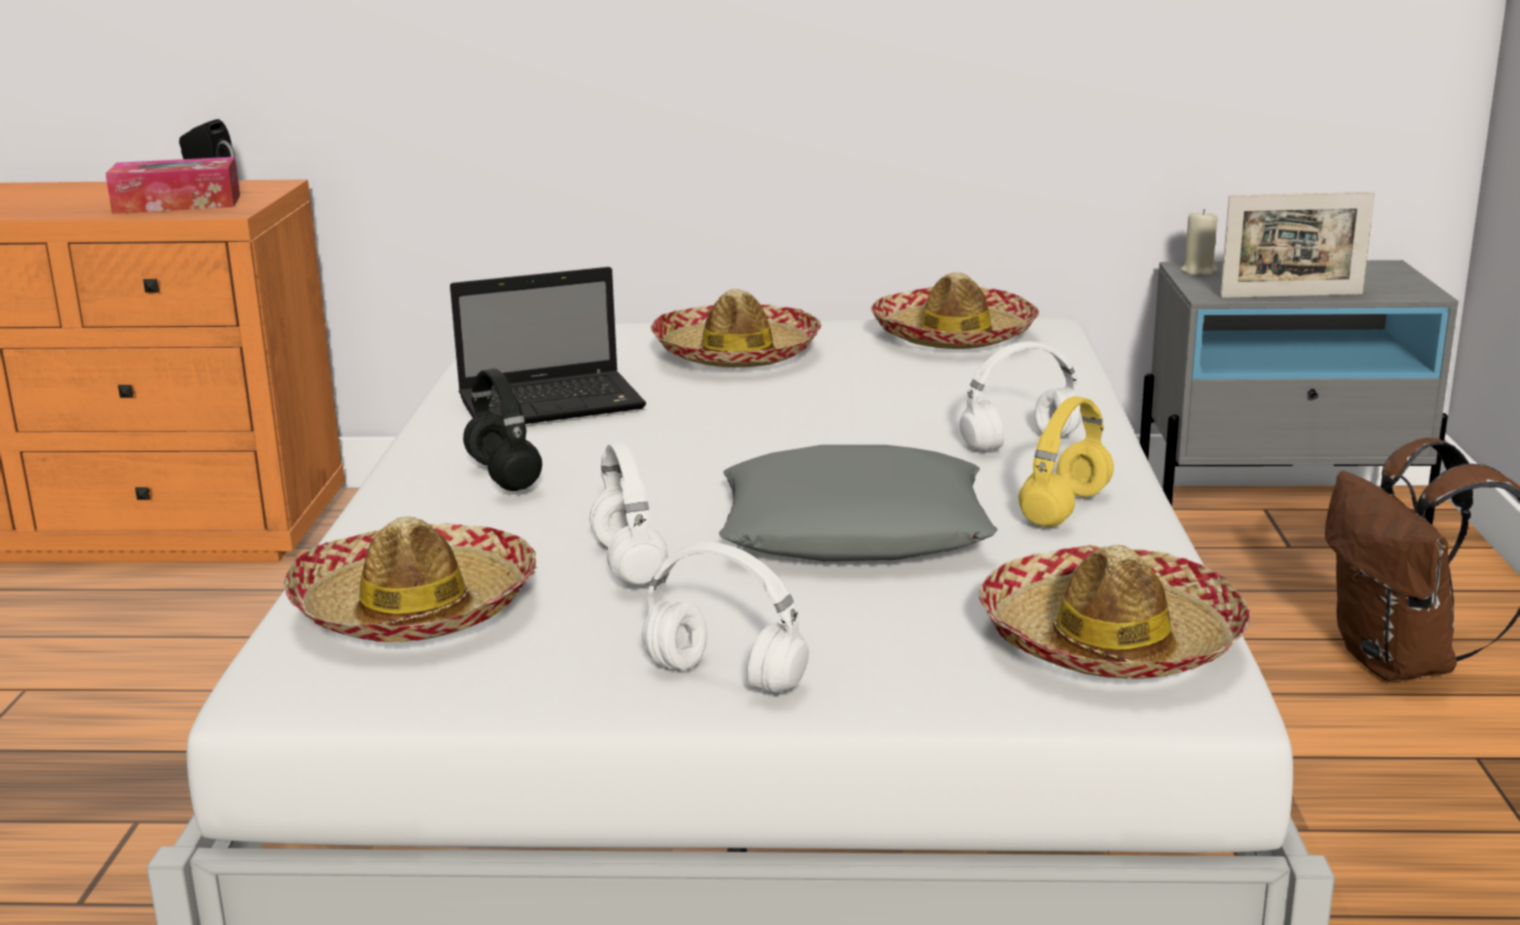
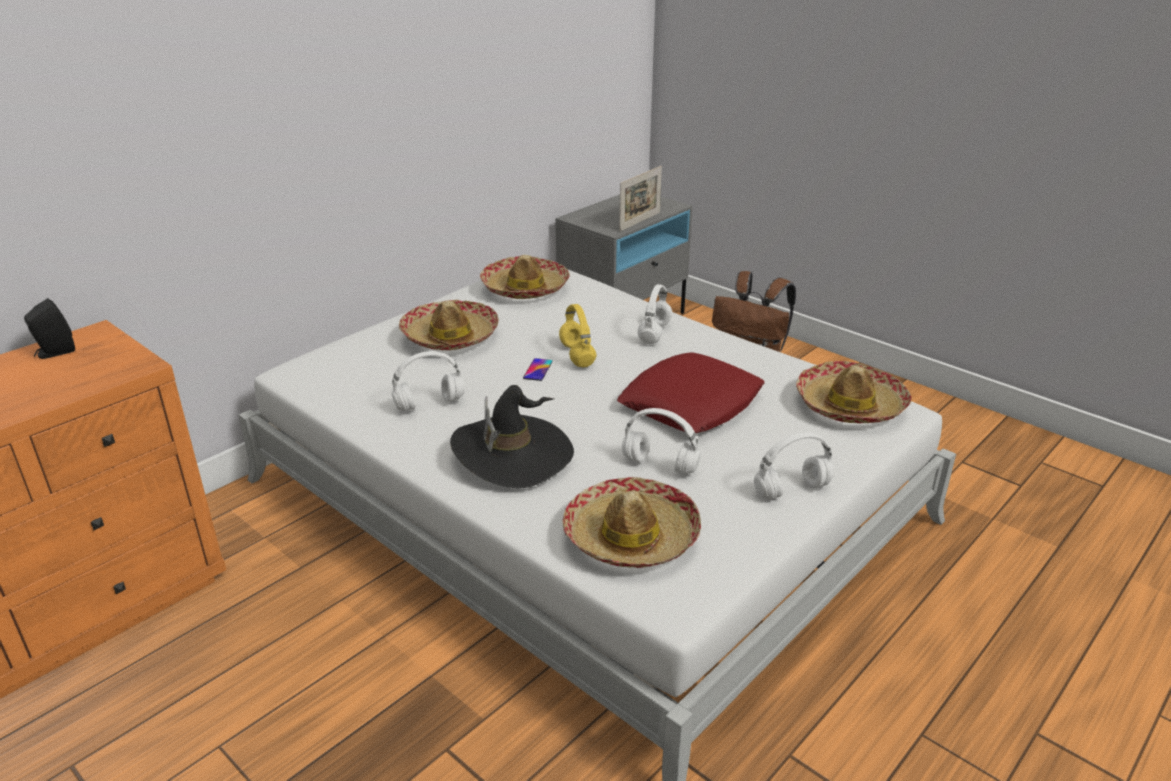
camera: 50 degrees left, 10 degrees up
(177, 204) = (75, 373): tissue box -> none
(505, 476) = (513, 454): black headphones -> black hat
(555, 403) = (430, 403): laptop -> white headphones
(749, 418) = (538, 370): none -> phone
(855, 529) = (691, 403): grey pillow -> red pillow
(1065, 508) = (728, 357): yellow headphones -> yellow headphones (576, 355)
(1199, 271) = (582, 219): beige candle -> none

